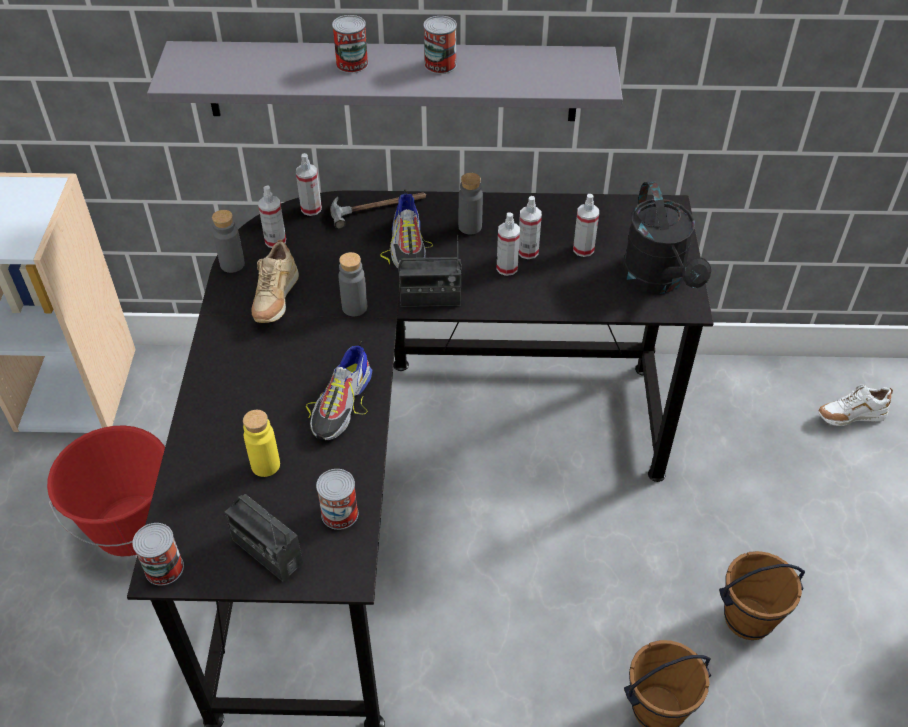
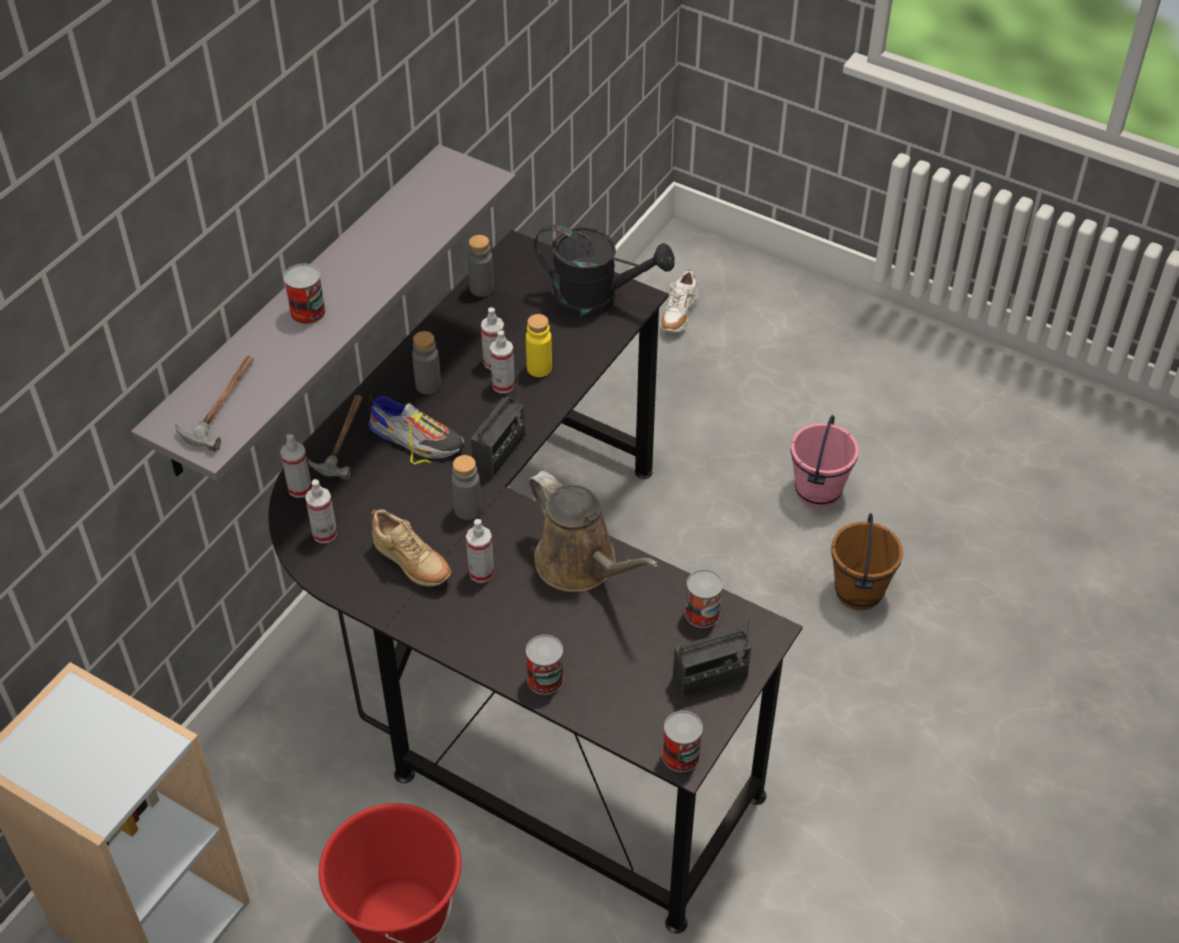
camera: 60 degrees left, 0 degrees up
(222, 66) = (222, 403): none -> hammer
(232, 264) = (330, 579): grey bottle -> grey bottle (482, 288)
(265, 465) = (614, 645): yellow bottle -> yellow bottle (539, 368)
(342, 404) = (581, 565): shoe -> brown watering can
(440, 65) = (365, 256): can -> can (545, 679)
(583, 249) = (522, 326): spray bottle -> spray bottle (481, 573)
(748, 619) = (818, 492): brown bucket -> pink bucket

